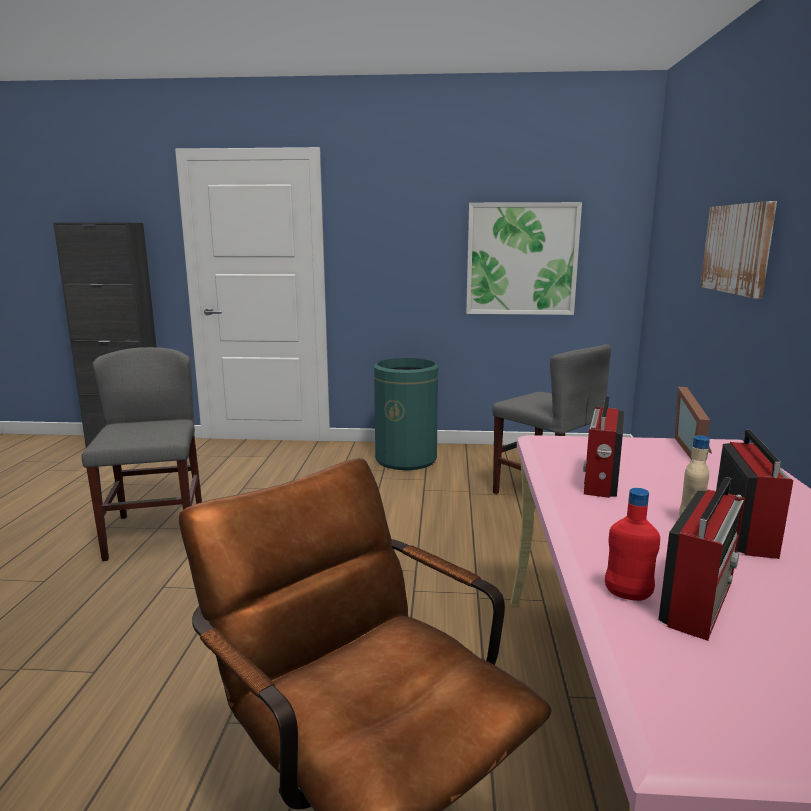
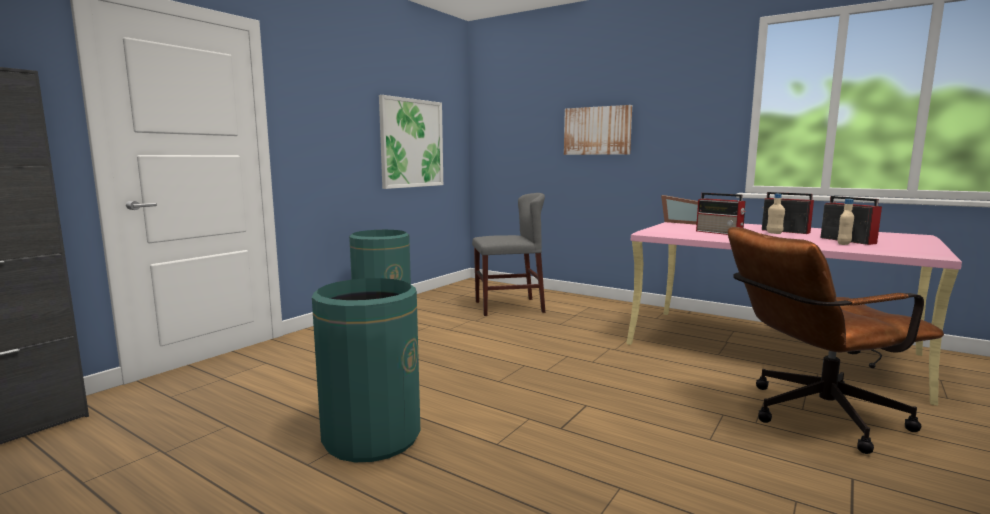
camera: 60 degrees left, 5 degrees down
(156, 533) = (371, 437): grey chair -> green trash can
(628, 595) = (844, 244): red bottle -> beige bottle

